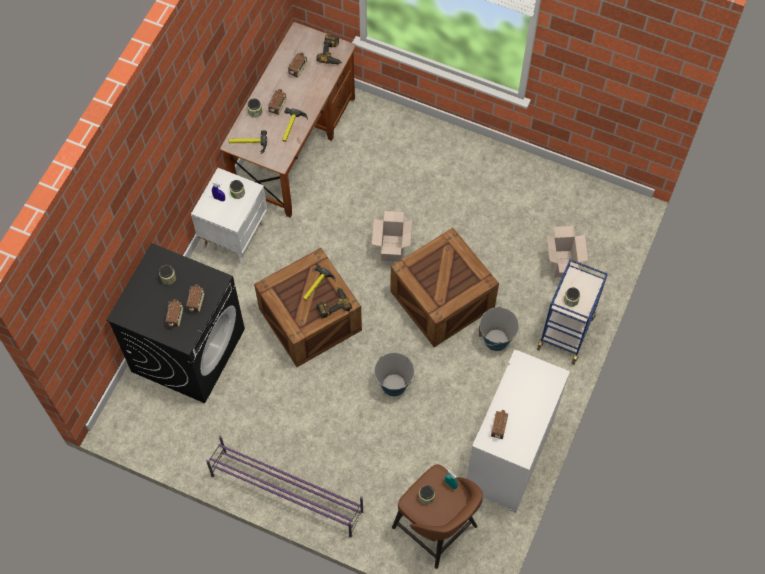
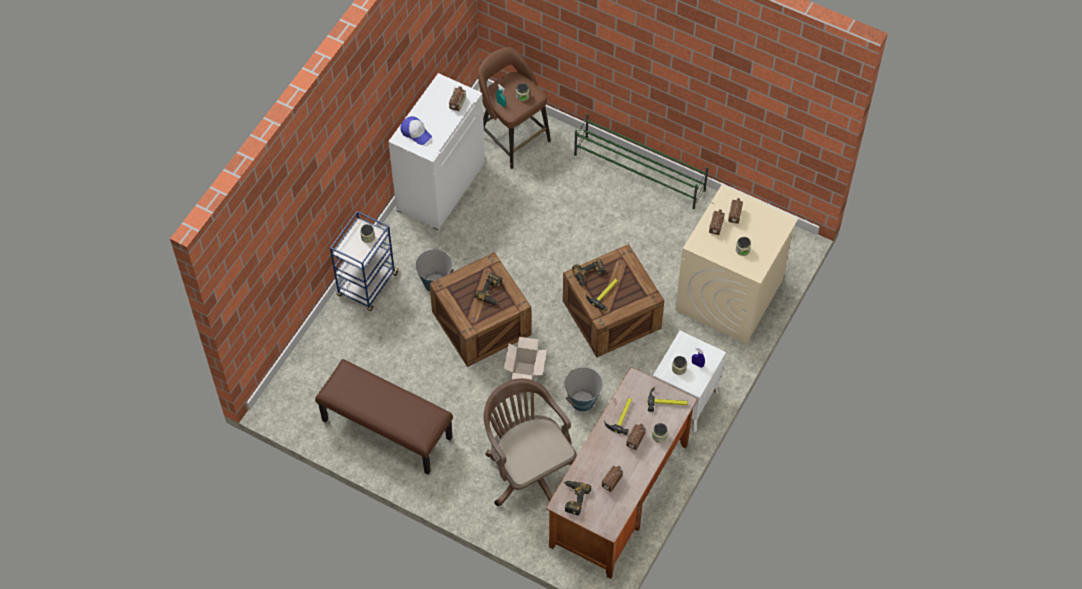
camera: 175 degrees left, 5 degrees down
(188, 349) = (729, 296): black washing machine -> beige washing machine
(286, 492) = (639, 173): purple shoe rack -> green shoe rack
(380, 162) = (528, 469): none -> brown office chair
(393, 384) = (537, 251): bucket -> bucket (582, 401)
(432, 278) = (492, 292): none -> power drill
(517, 187) = (386, 429): none -> brown bench
(540, 384) = (416, 132): none -> cap
(563, 265) = (356, 347): cardboard box -> none

